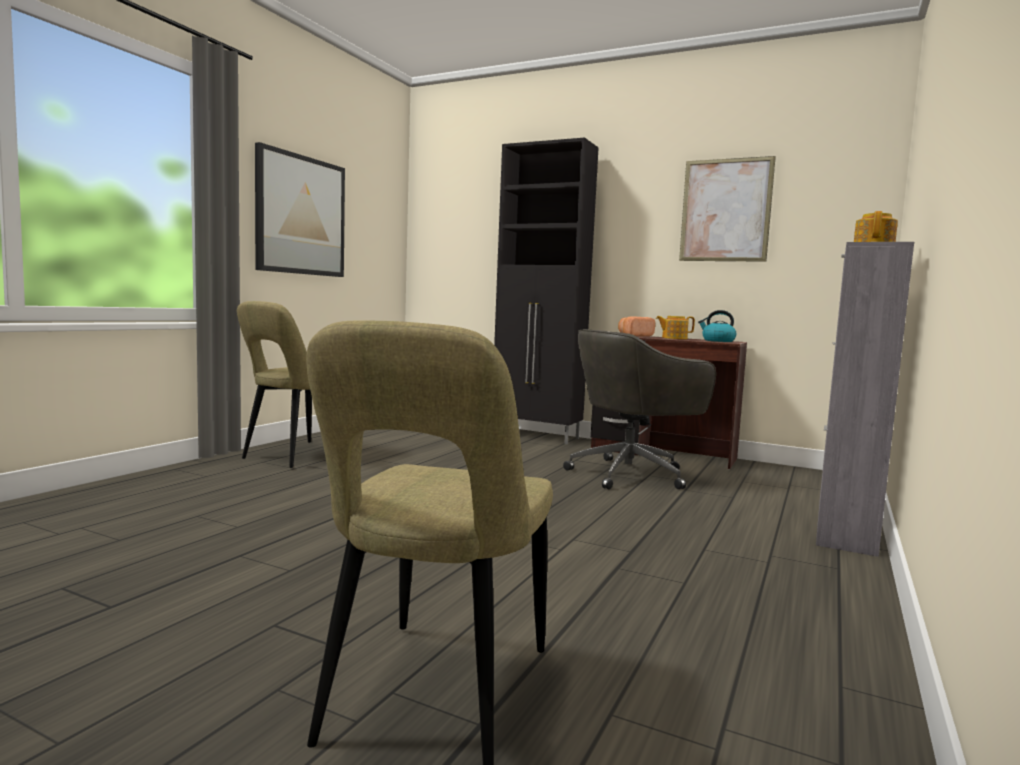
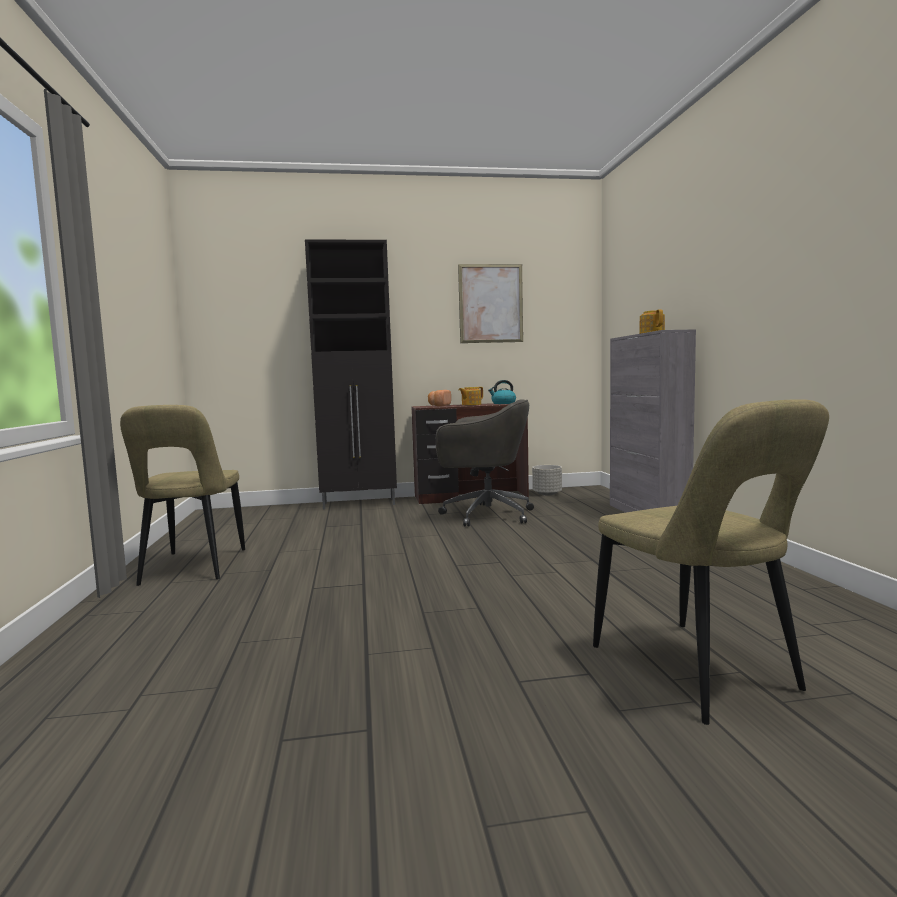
camera: 35 degrees left, 0 degrees up
(300, 215) = (120, 306): picture -> none
(631, 474) = (484, 515): grey office chair -> grey office chair turned 105 degrees counterclockwise
(765, 470) = (547, 494): none -> grey planter

